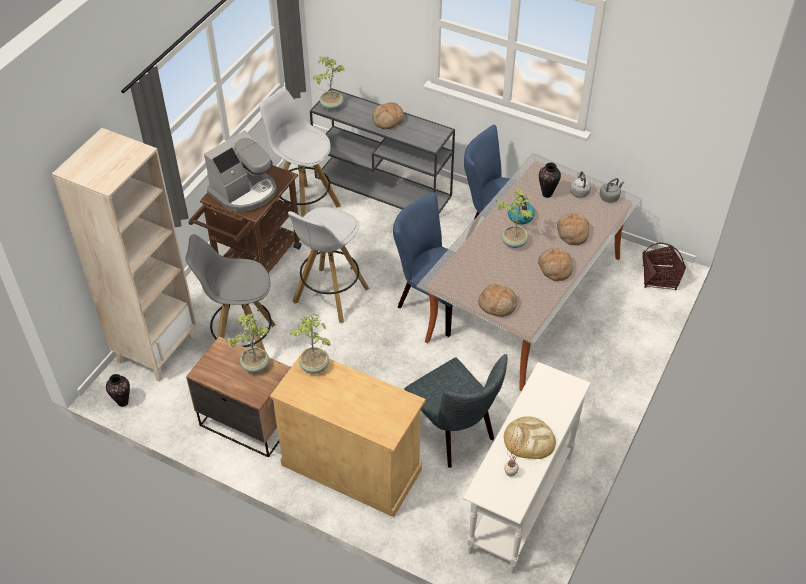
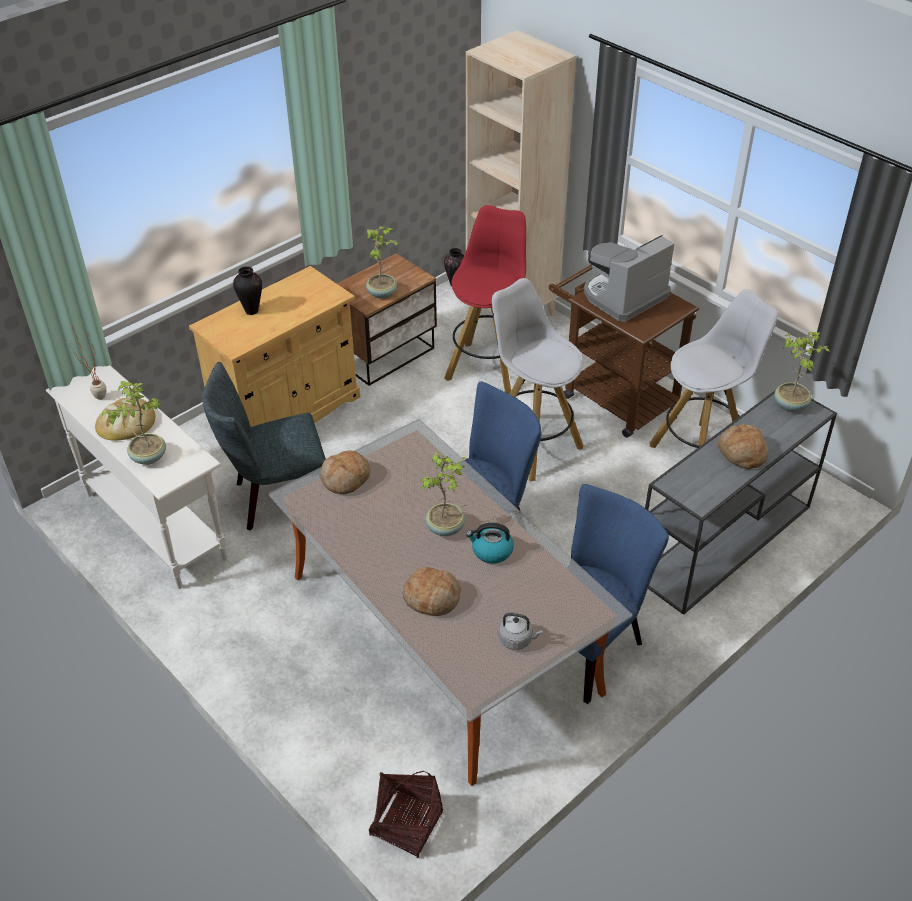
camera: 110 degrees right, 5 degrees down
(243, 346) = (488, 367): grey stool -> red stool
(244, 191) = (623, 296): coffee machine -> coffee machine turned 75 degrees clockwise
(314, 367) = (325, 296): potted plant -> potted plant (148, 457)
(547, 194) = (527, 597): vase -> vase (251, 311)
(554, 268) = (375, 554): bread -> none
(610, 197) = (489, 676): grey kettle -> none

